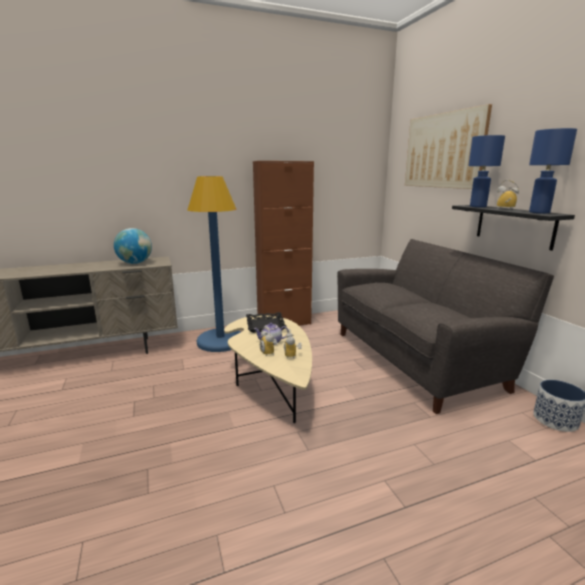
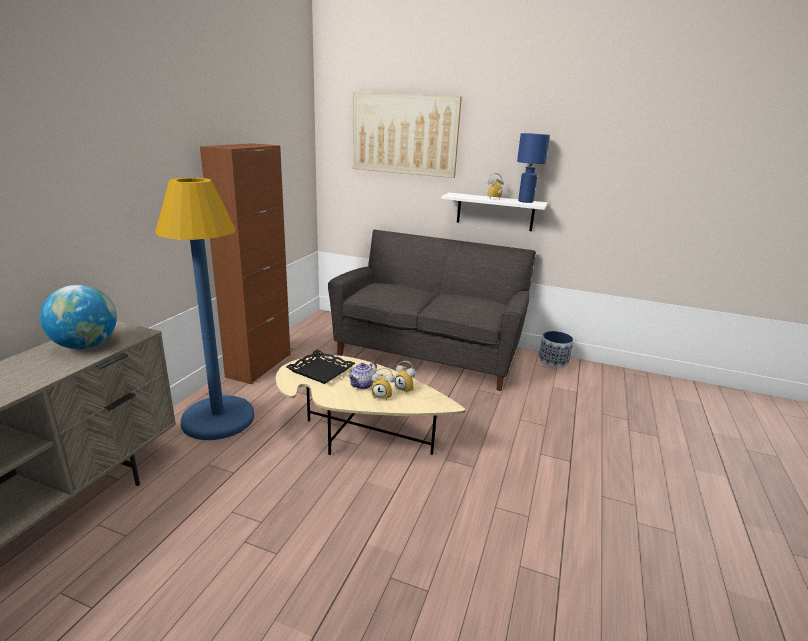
camera: 50 degrees left, 5 degrees up
(478, 206) = (466, 196): blue table lamp -> none
(514, 226) = (495, 212): black shelf -> white shelf

